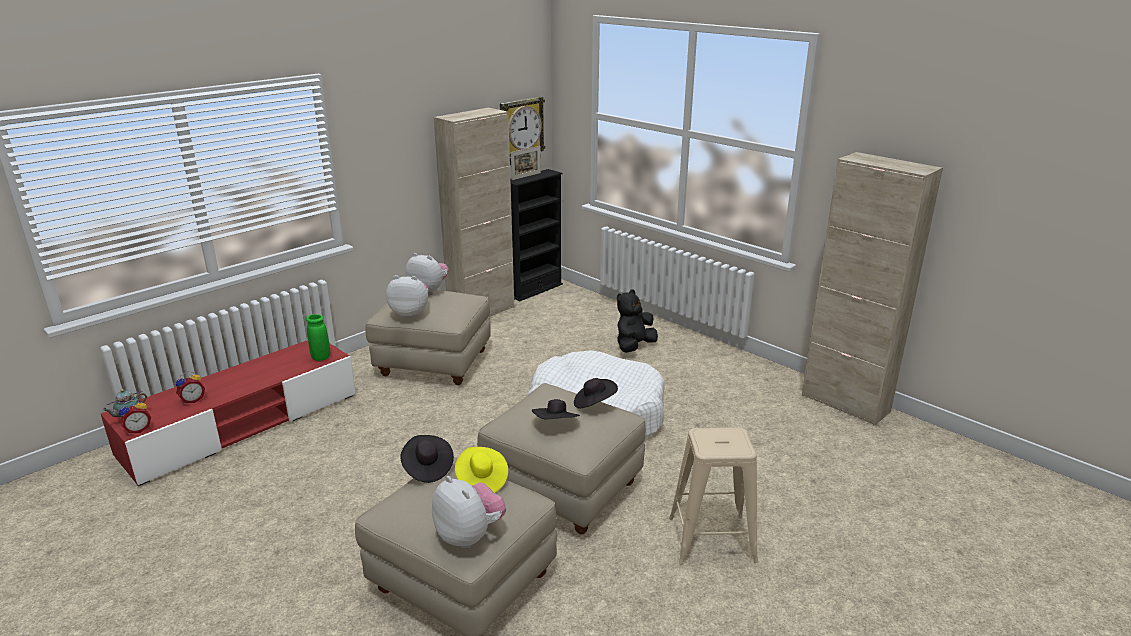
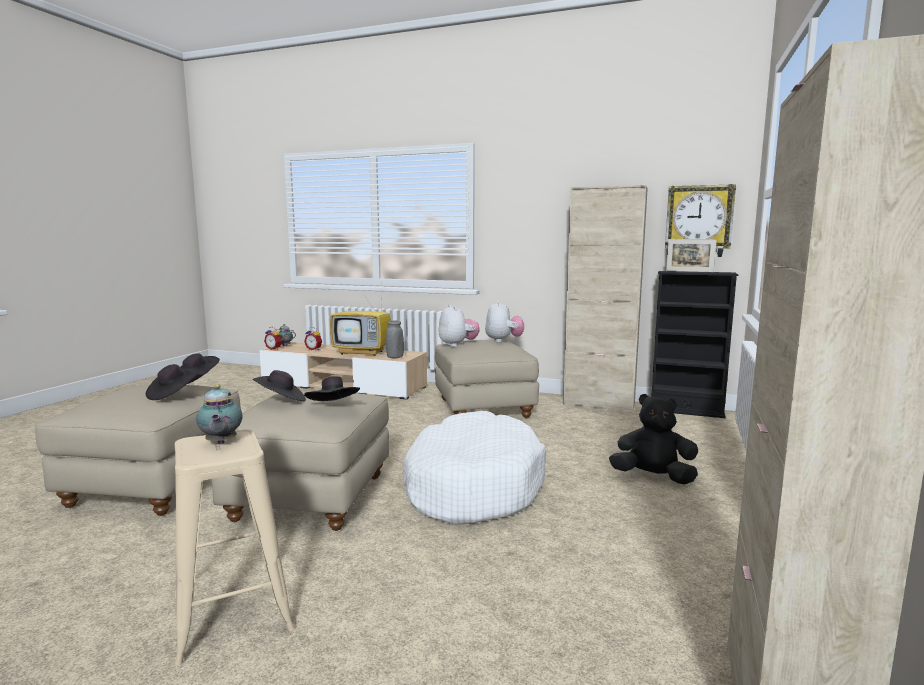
camera: 65 degrees right, 15 degrees down
(242, 425) = (343, 386): red tv stand -> beige tv stand
(267, 371) = (363, 352): none -> television
(321, 357) = (395, 357): green vase -> grey vase
(469, 536) = (91, 406): plush toy -> none
(481, 481) = (173, 394): yellow hat -> black hat
(716, 440) = (221, 443): none -> teapot

